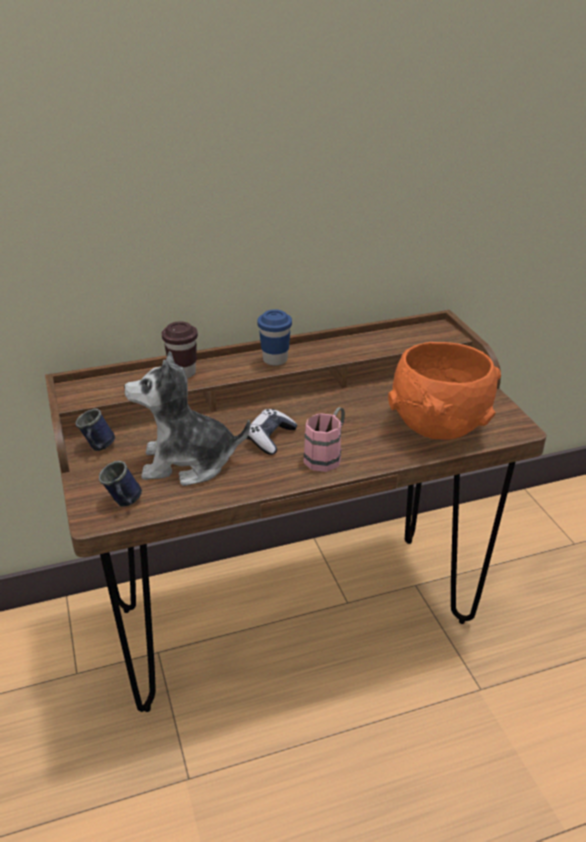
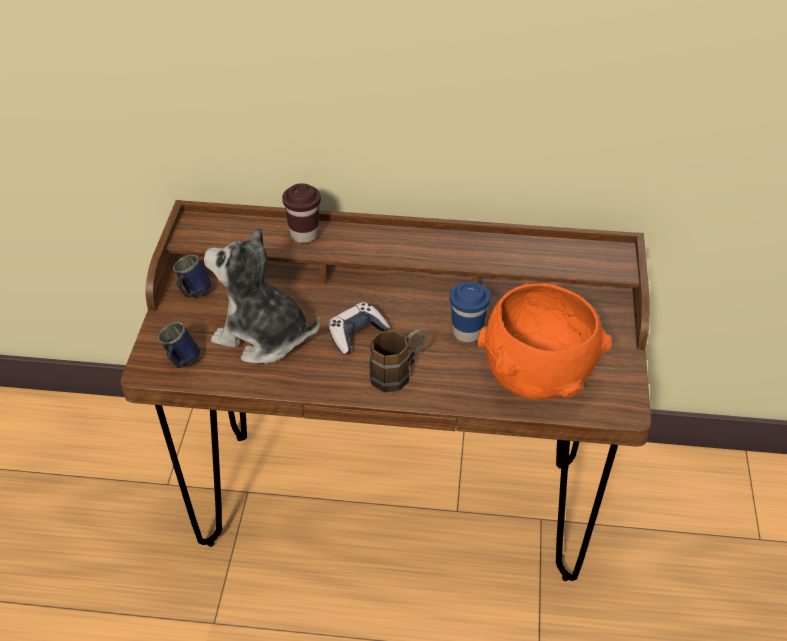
camera: 25 degrees right, 10 degrees up
(275, 360) = (404, 246): blue cup -> blue cup (467, 333)
(327, 455) = (398, 373): pink mug -> brown mug

